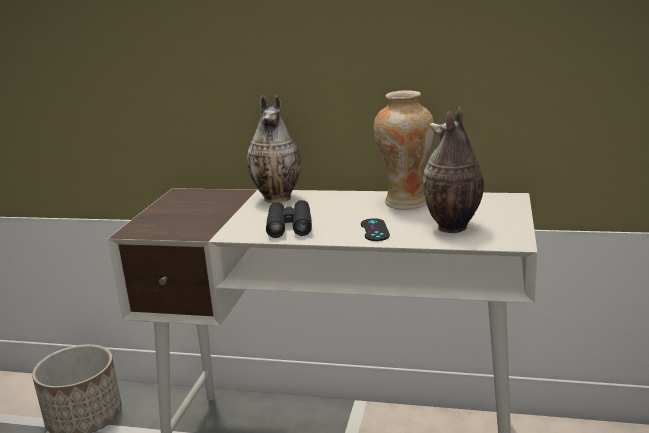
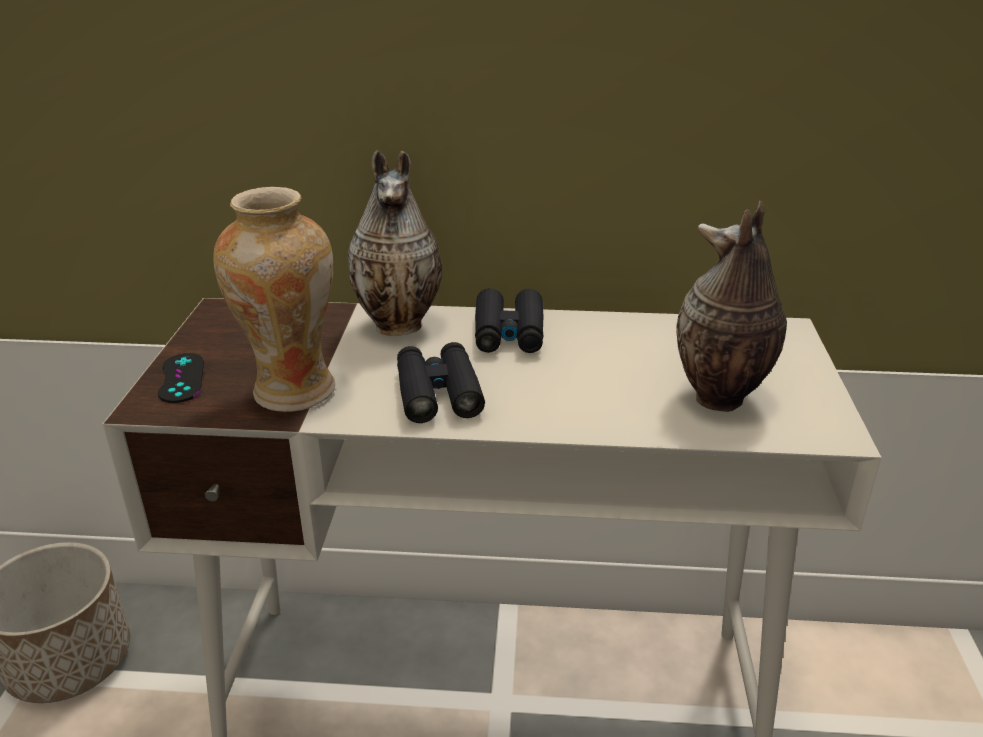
camera: 10 degrees left, 10 degrees up
(340, 201) = (509, 333): none -> black binoculars
(374, 230) = (590, 404): black game controller -> black game controller (181, 378)
(406, 202) = (621, 338): vase -> vase (293, 391)

